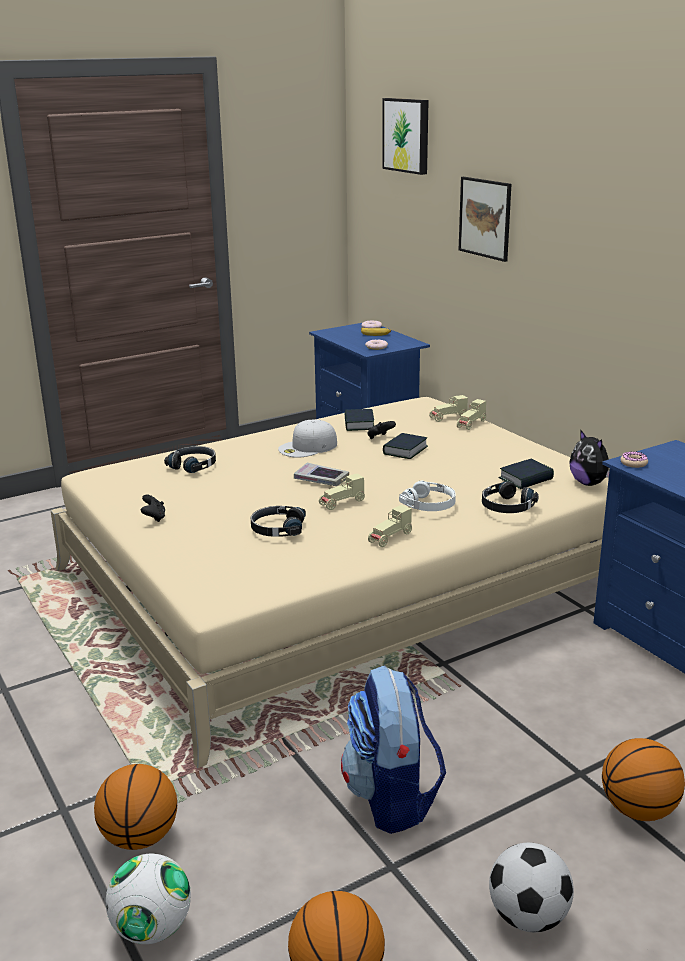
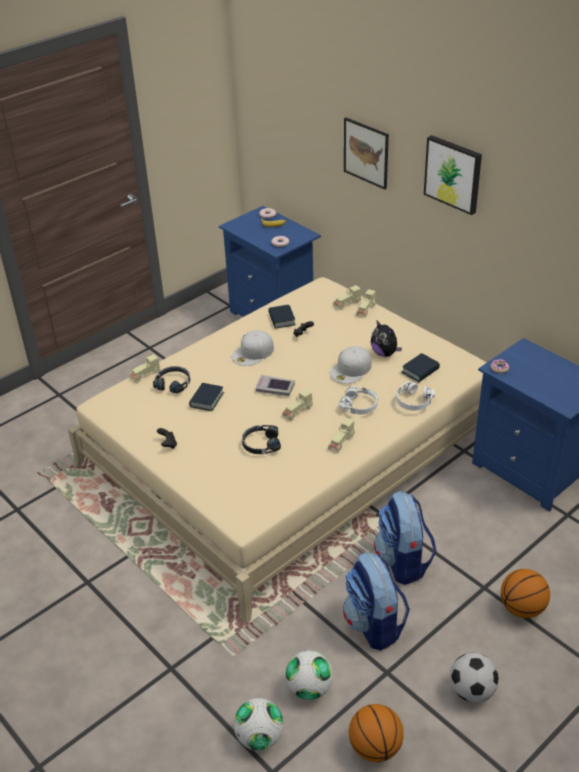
camera: 10 degrees left, 15 degrees up
(139, 837) = (228, 679): basketball -> none
(162, 456) = (145, 375): none -> beige toy car
(259, 870) = (309, 688): none -> football
(405, 450) = (326, 348): book -> book (206, 400)
(407, 135) = (291, 71): picture -> picture (453, 174)
(430, 471) = (351, 370): none -> white cap
(460, 724) = (403, 562): none -> backpack
(506, 506) = (413, 401): black headphones -> white headphones
(589, 483) = (464, 369): plush toy -> plush toy (385, 353)

